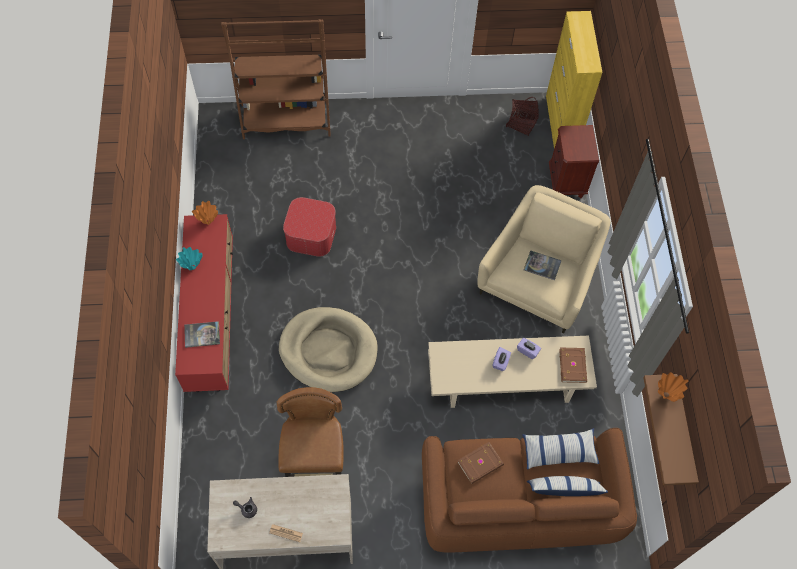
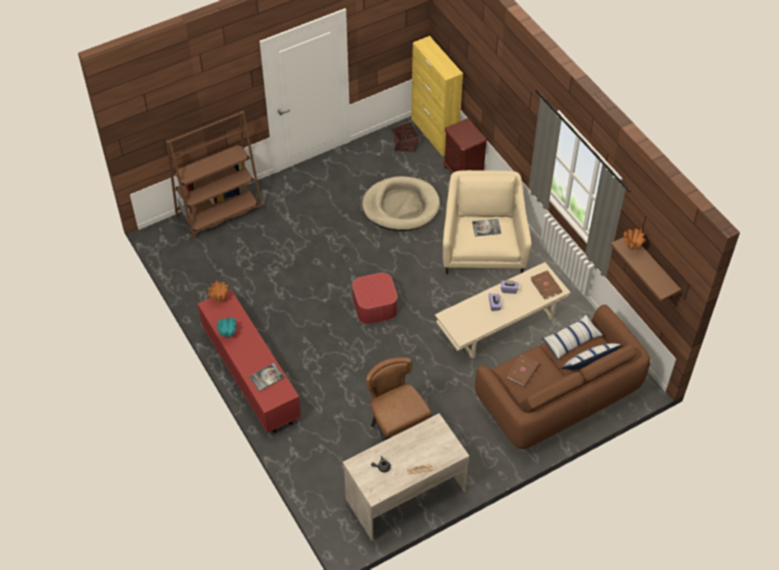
camera: 25 degrees left, 10 degrees down
(311, 234) = (292, 286): ottoman -> ottoman (374, 306)
(328, 351) = (358, 360): beige dog bed -> beige dog bed (401, 206)

